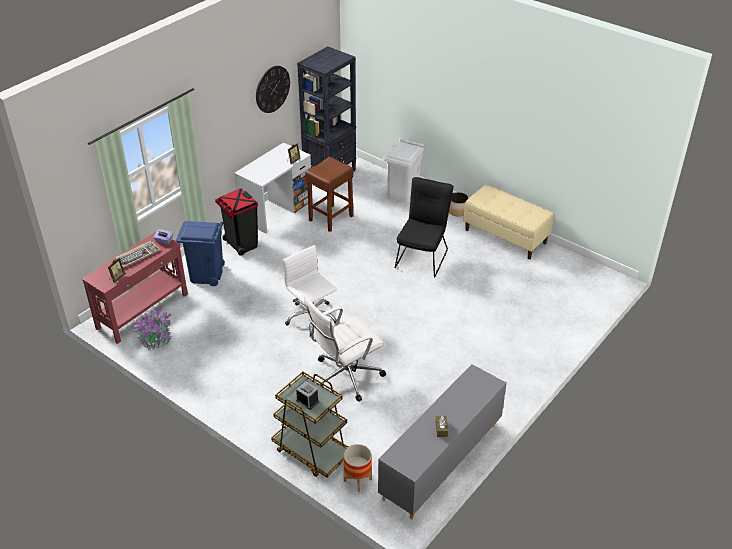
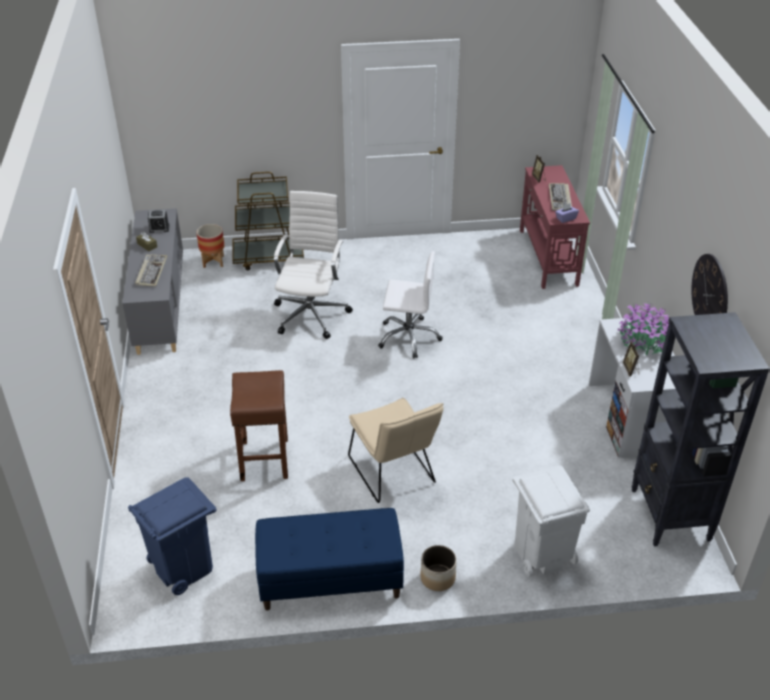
camera: 135 degrees right, 0 degrees up
(156, 339) = (499, 248): potted plant -> potted plant (643, 343)
(206, 275) = (559, 312): blue trash can -> blue trash can (183, 567)
(241, 244) = (587, 357): black trash can -> none
(307, 401) = (261, 189): alarm clock -> alarm clock (159, 228)
(330, 218) = (560, 449): brown stool -> brown stool (264, 458)
(423, 256) = (394, 474): black chair -> beige chair
(461, 398) = (151, 271): none -> keyboard
(506, 236) = (330, 581): beige bench -> blue bench

